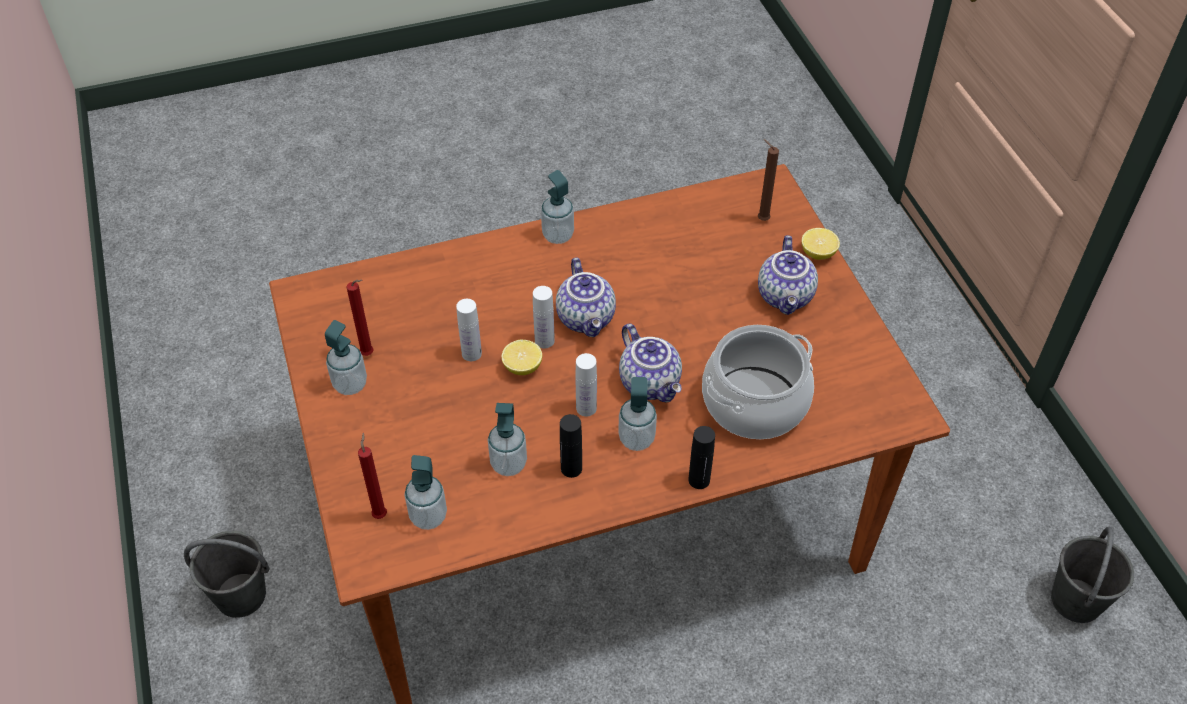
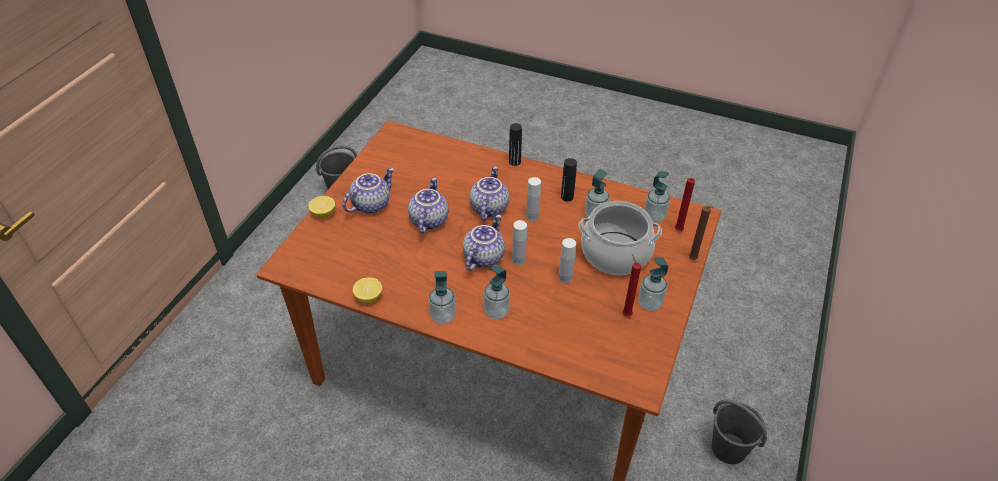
camera: 140 degrees left, 5 degrees down
(522, 367) = (544, 254): lemon -> lemon (368, 297)
(636, 439) = (523, 191): soap dispenser -> soap dispenser (496, 311)
(699, 320) = (428, 220): none -> teapot
(755, 403) = (452, 172): cooking pot -> cooking pot (615, 253)
(761, 219) = (321, 249): brown candle -> brown candle (693, 260)

